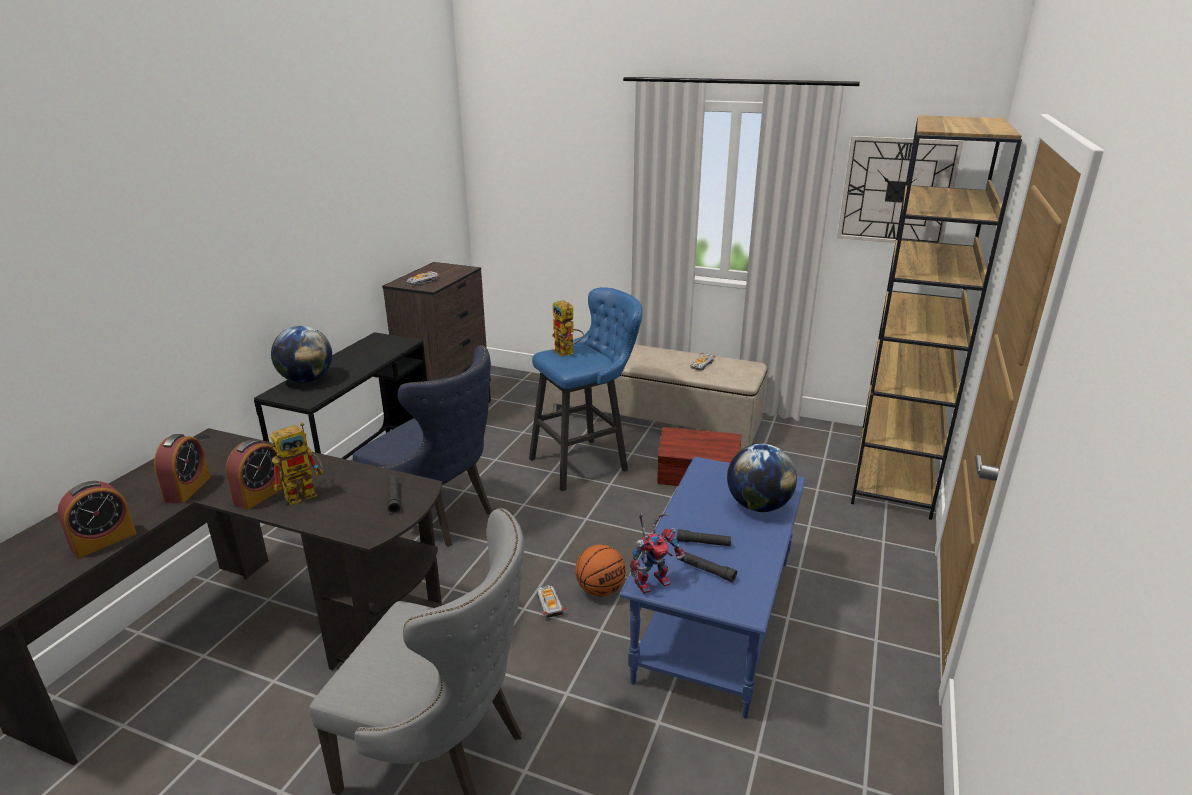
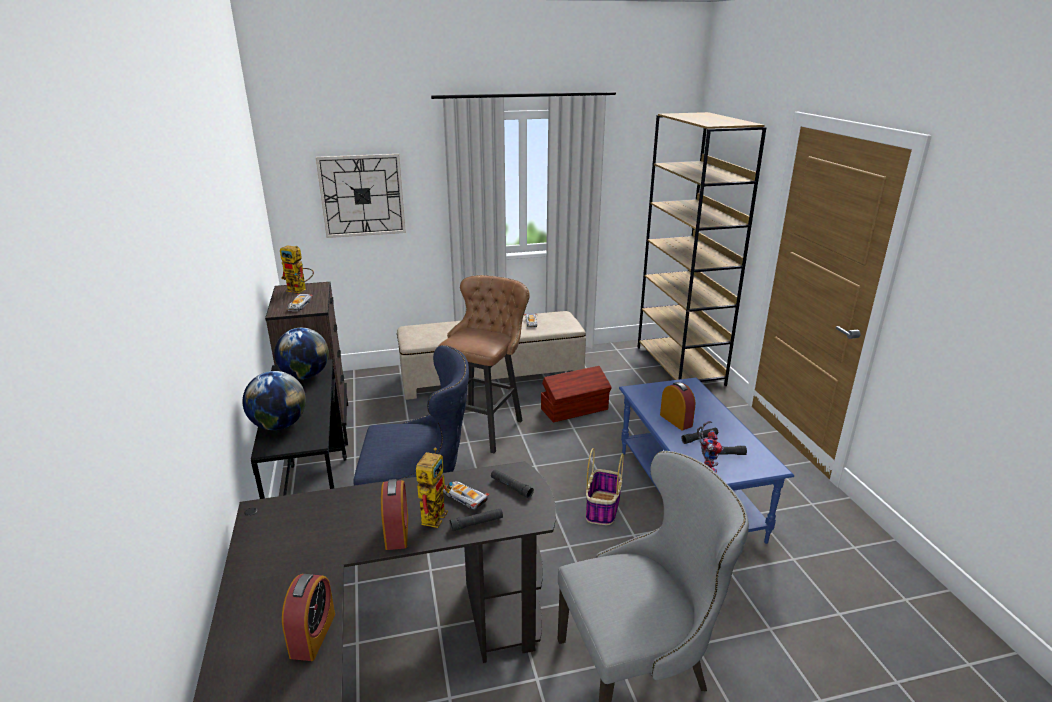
camera: 35 degrees left, 0 degrees up
(187, 489) = (318, 558): alarm clock -> alarm clock (676, 420)
(321, 515) = (477, 523): none -> black flashlight
(549, 604) = (581, 534): toy car -> toy car (465, 498)
(567, 353) = (468, 337): toy robot -> toy robot (300, 290)
(588, 461) = (486, 424): blue stool -> brown stool
(600, 590) = (602, 509): basketball -> basket
(758, 506) = (697, 404): globe -> globe (305, 376)
(897, 191) = (640, 168): wall clock -> wall clock (362, 195)

